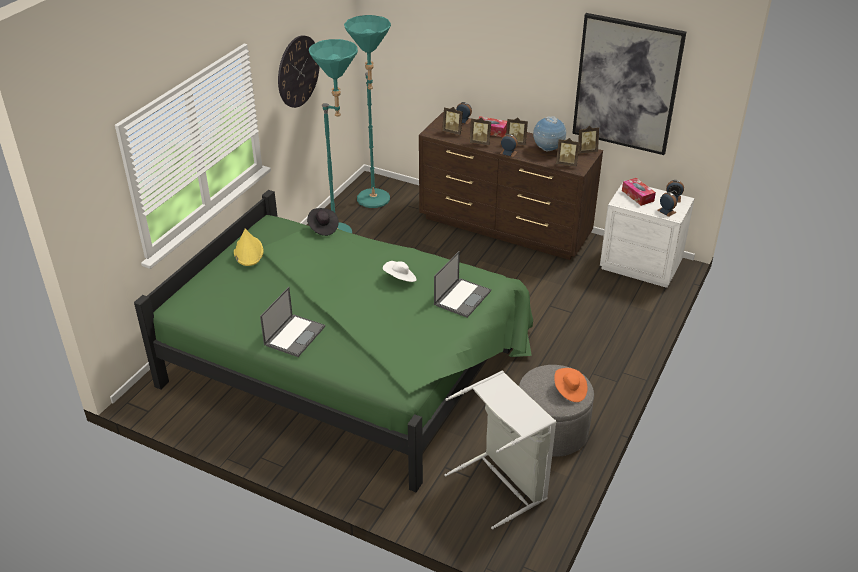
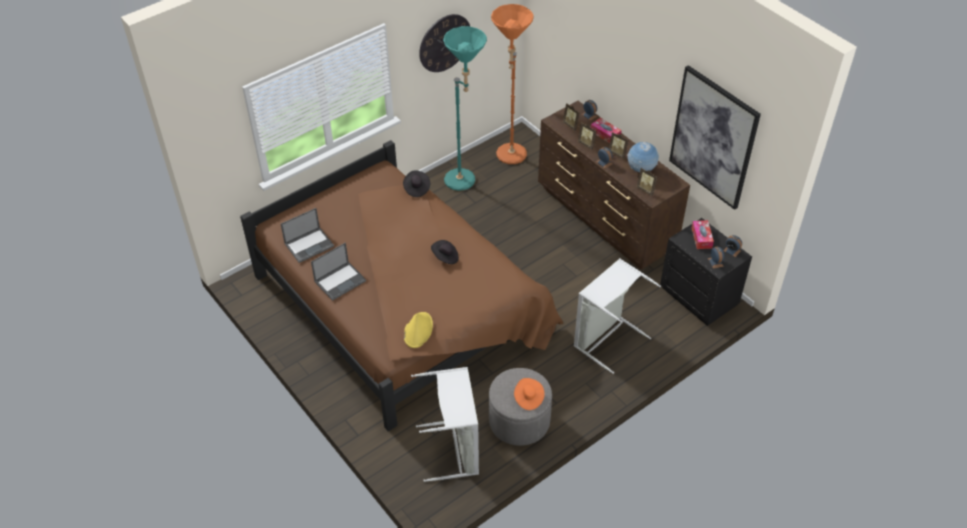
camera: 25 degrees right, 10 degrees up
(248, 252) = (348, 193): yellow hat -> yellow hat (418, 330)
(350, 363) = (404, 305): green bed -> brown bed
(374, 203) = (510, 159): turquoise floor lamp -> orange floor lamp
(400, 279) = (445, 257): white hat -> black hat
(462, 297) = (482, 291): laptop -> laptop (309, 244)
(582, 327) = (606, 338): none -> grey laundry basket
(586, 151) = (673, 181): picture frame -> none
(640, 265) = (699, 296): white nightstand -> black nightstand

